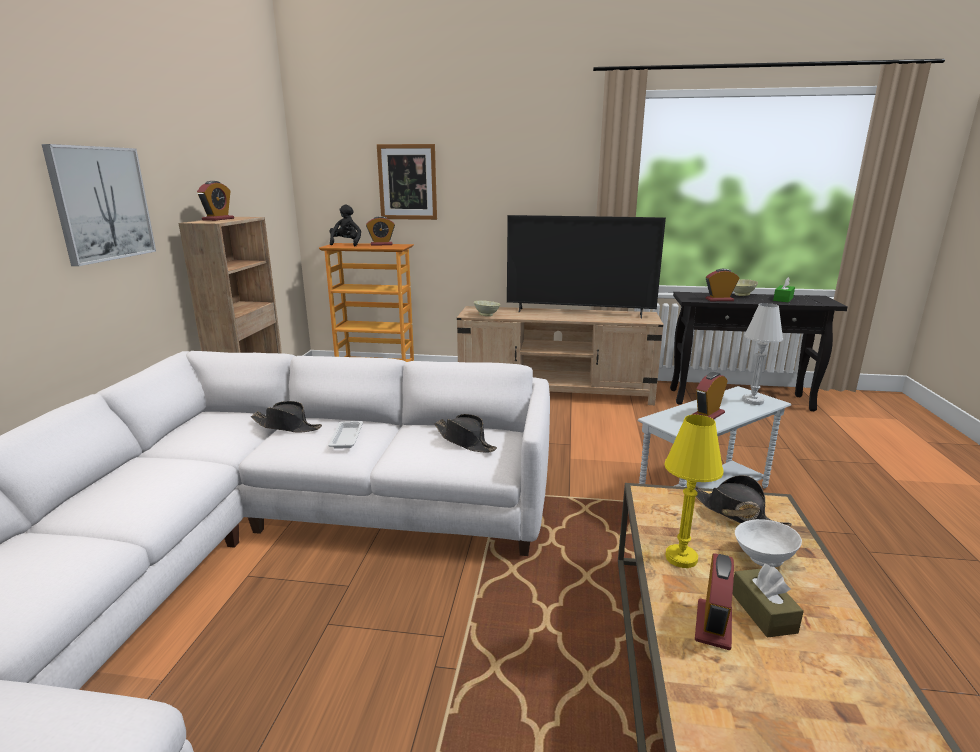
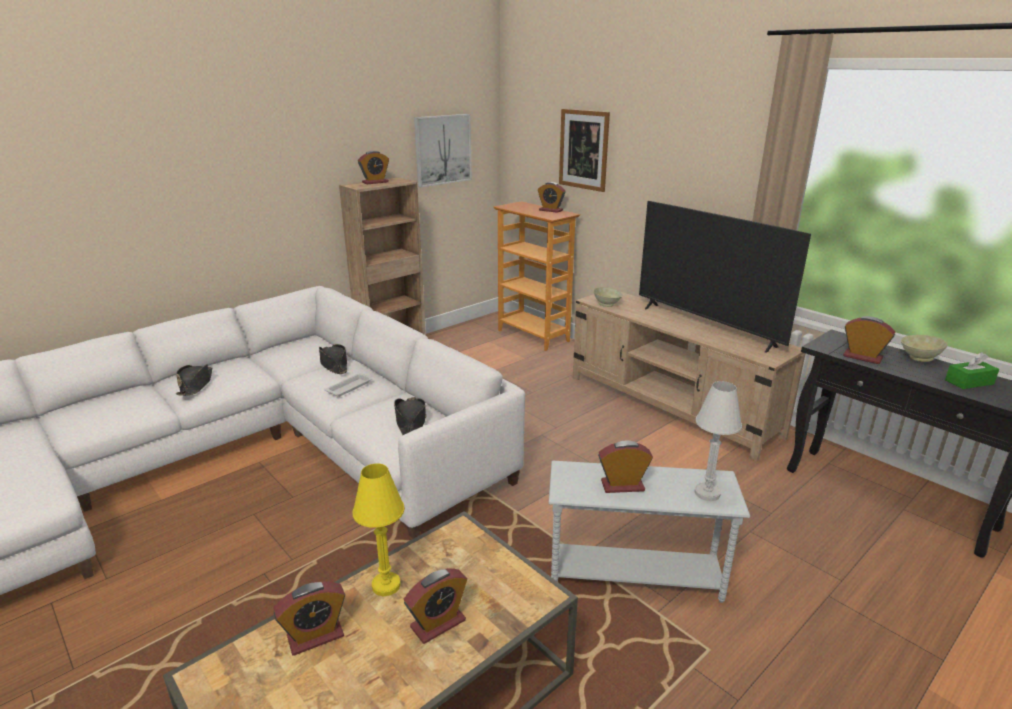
camera: 40 degrees right, 5 degrees up
(102, 204) = (272, 172): picture -> picture (442, 149)
(346, 244) = (524, 205): black plush toy -> none
(735, 513) = (493, 581): black hat -> black hat (196, 385)
(762, 558) = (438, 624): white bowl -> alarm clock
(763, 612) = (359, 653): brown tissue box -> none

